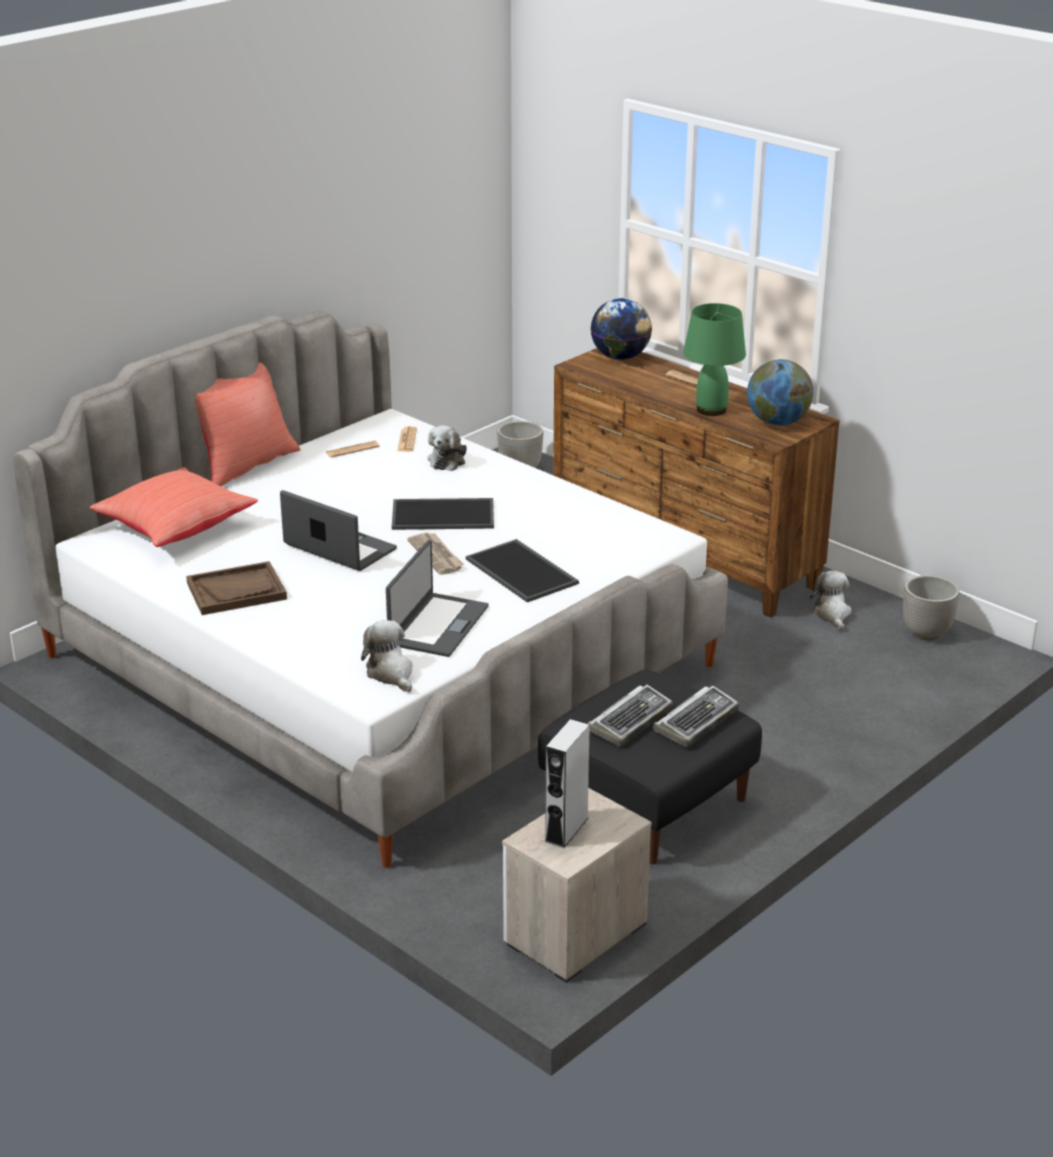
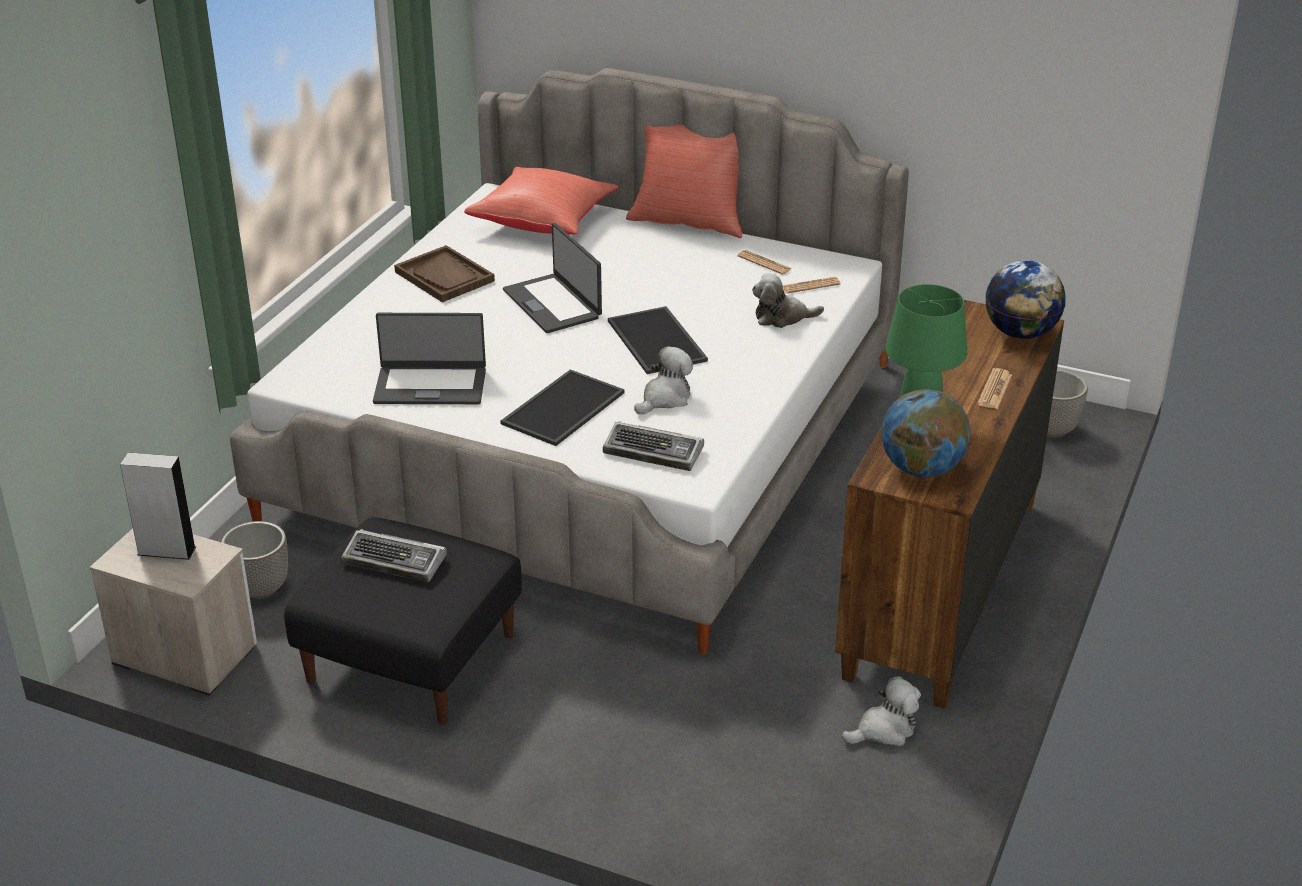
camera: 70 degrees right, 5 degrees up
(339, 548) = (553, 304): laptop -> laptop turned 135 degrees clockwise
(391, 673) = (332, 381): plush toy -> plush toy (665, 398)
(436, 555) = (569, 355): newspaper -> none
(696, 721) = (411, 604): keyboard -> keyboard (654, 452)
(927, 633) = (892, 823): planter -> planter (260, 589)

